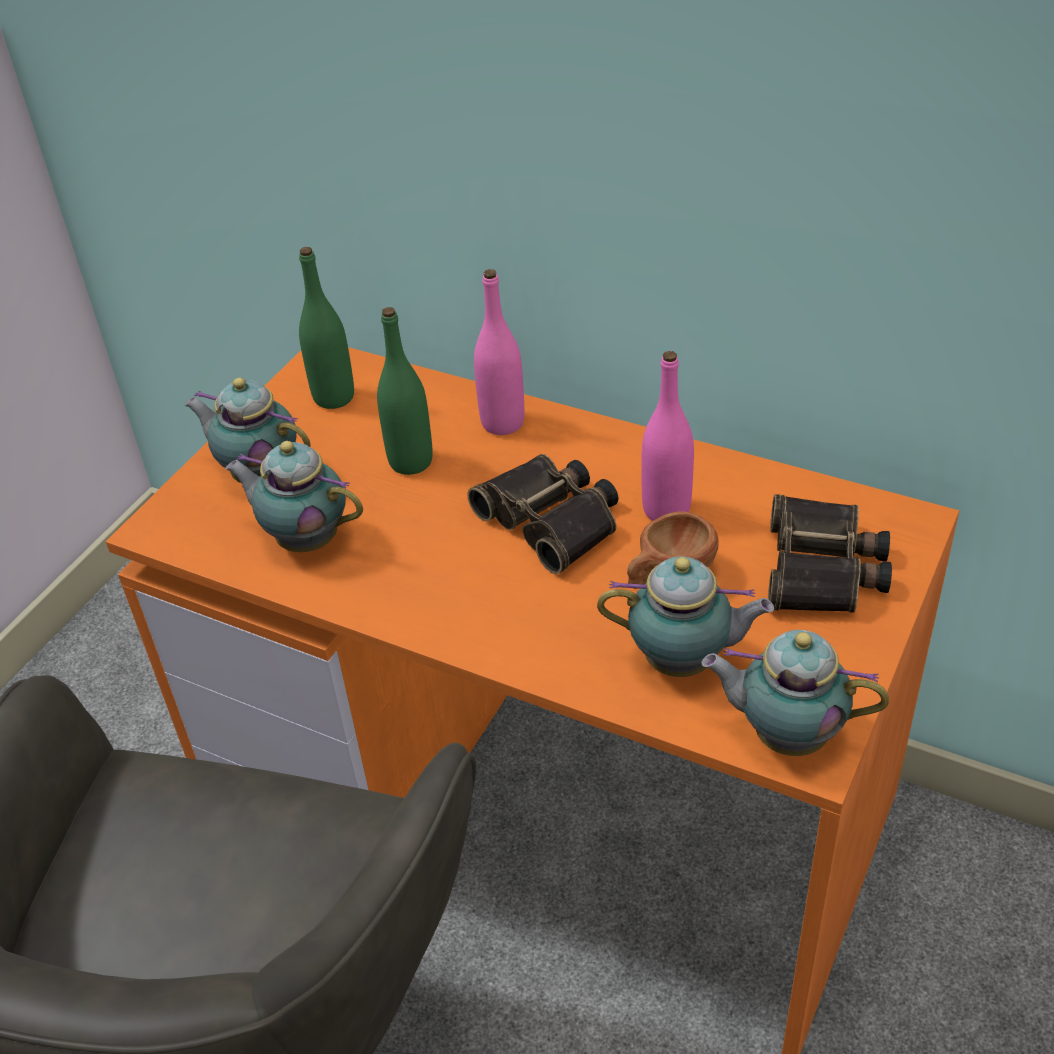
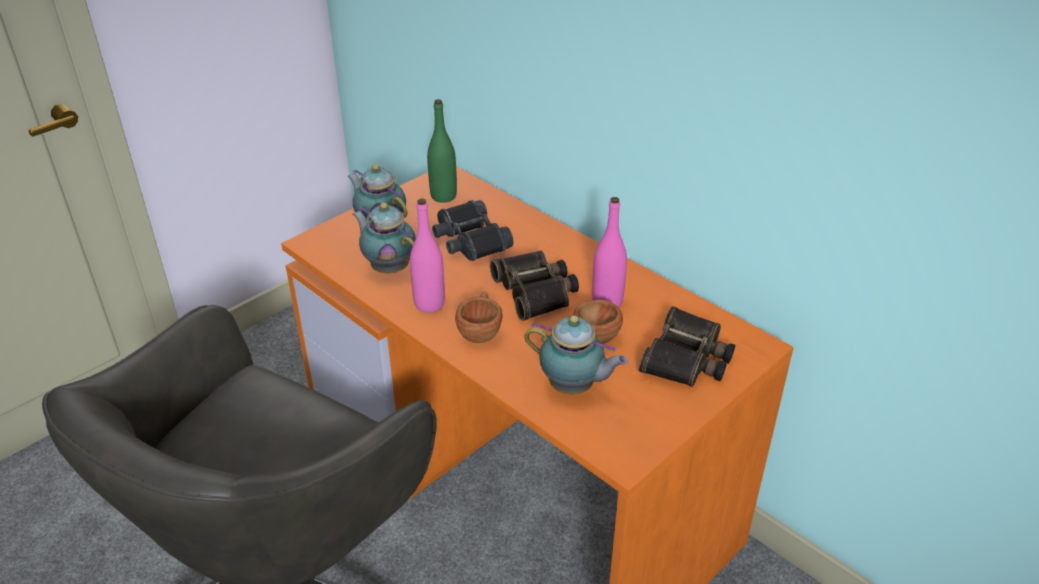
camera: 15 degrees right, 5 degrees down
(410, 461) = (469, 240): green bottle -> black binoculars
(500, 607) = (480, 331): none -> brown cup
(502, 423) = (534, 232): pink bottle -> pink bottle (429, 304)
(785, 735) = (613, 443): teapot -> none

